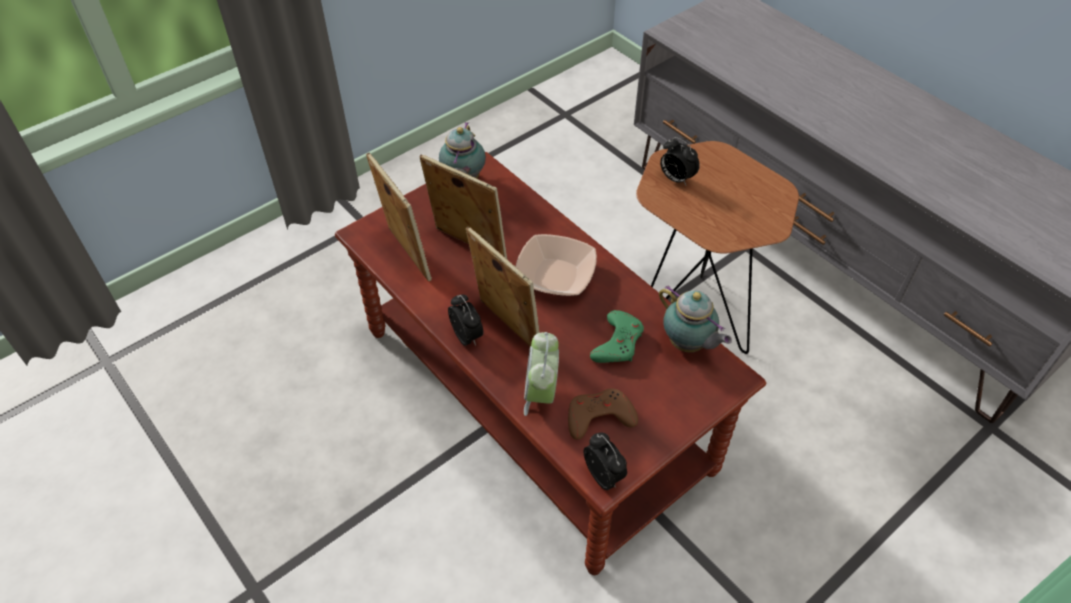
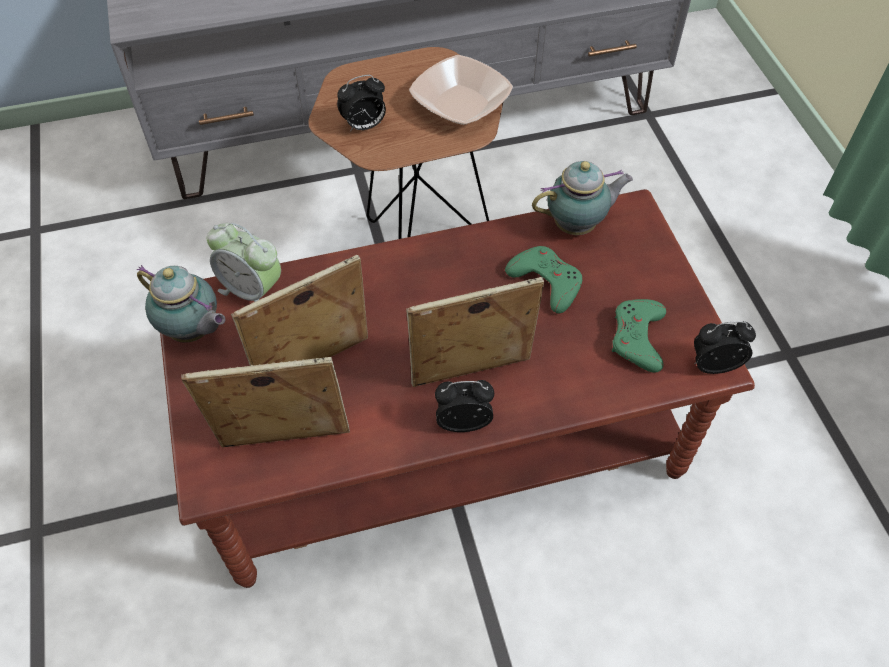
camera: 65 degrees left, 5 degrees up
(541, 393) = (583, 378): alarm clock -> alarm clock (252, 290)
(555, 275) = (418, 298): bowl -> bowl (460, 104)
(599, 417) = (637, 338): brown game controller -> green game controller

